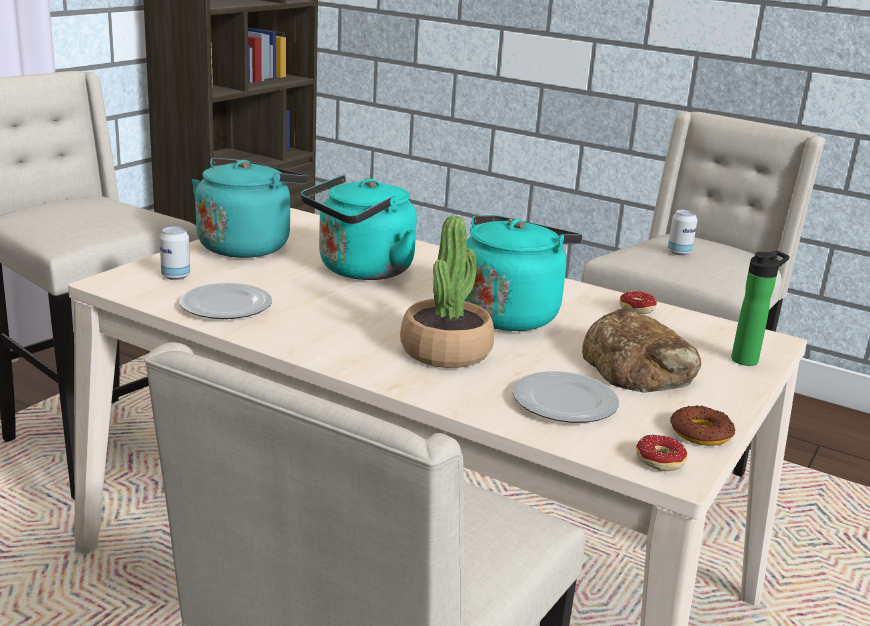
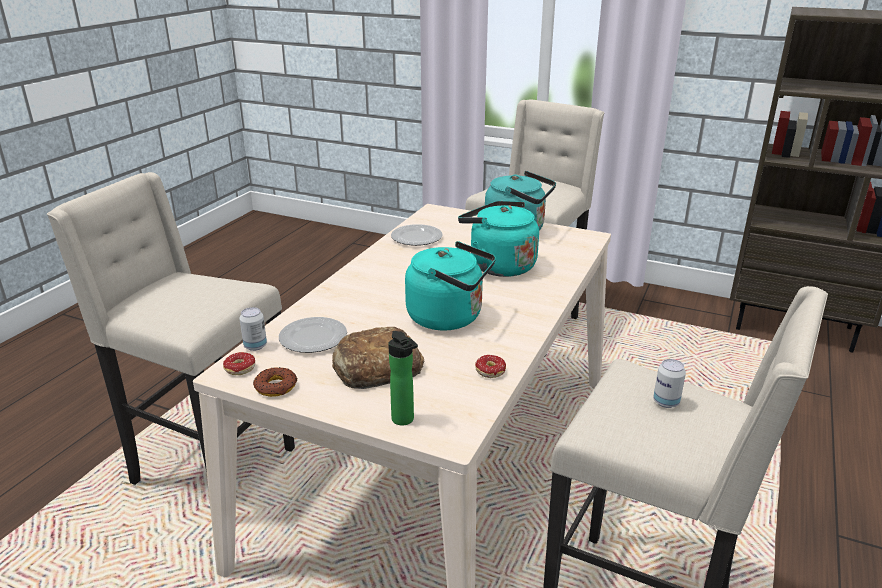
camera: 85 degrees right, 5 degrees up
(176, 276) = (453, 221): can -> can (255, 346)
(446, 351) = (377, 299): potted plant -> none

